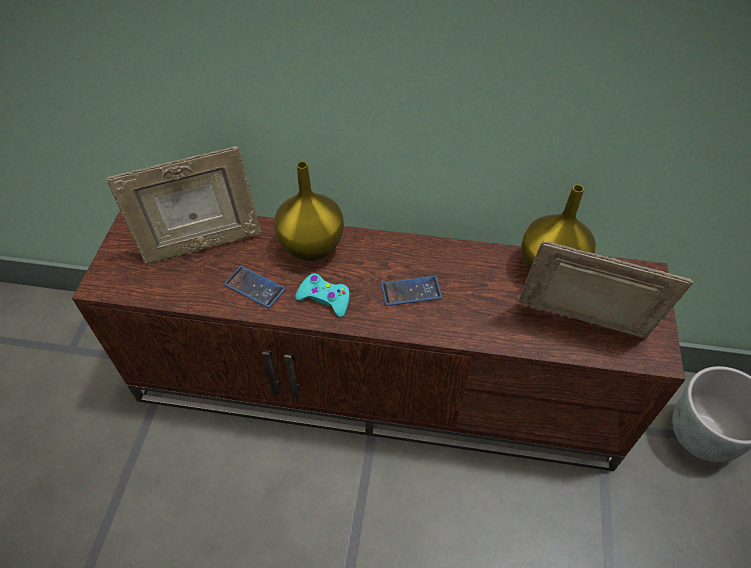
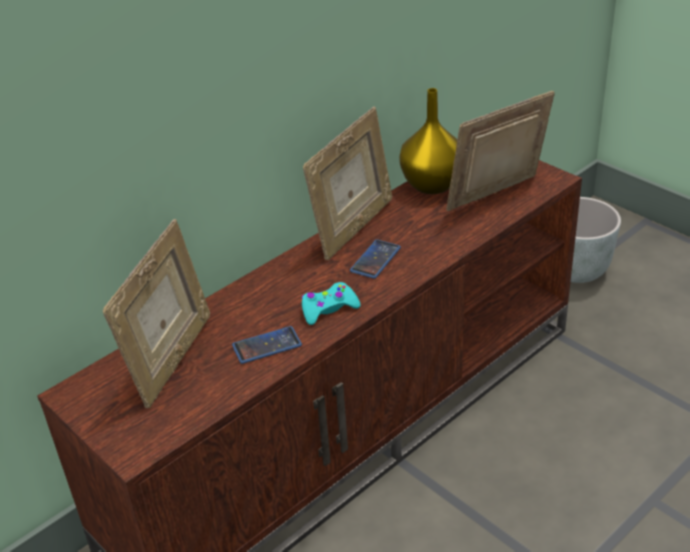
camera: 50 degrees left, 15 degrees down
(312, 247) = (263, 293): yellow vase -> none
(438, 253) = (353, 229): none -> picture frame

